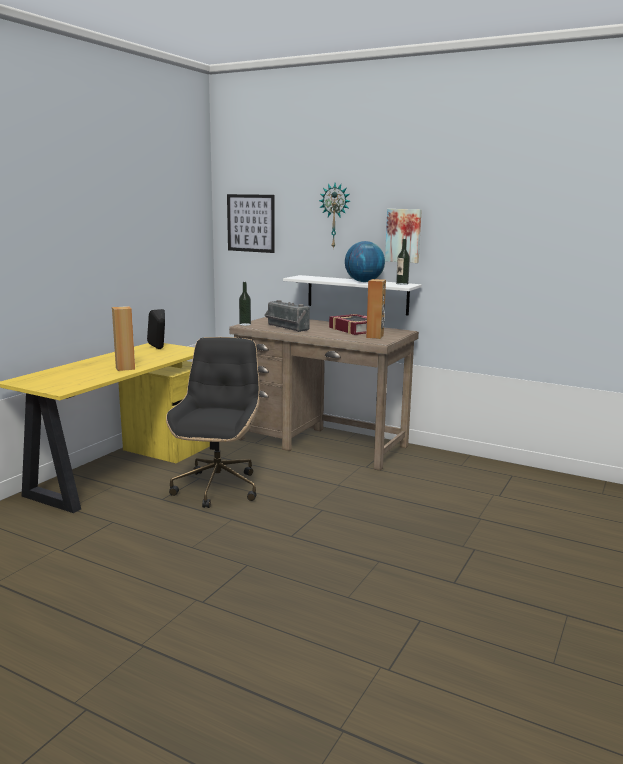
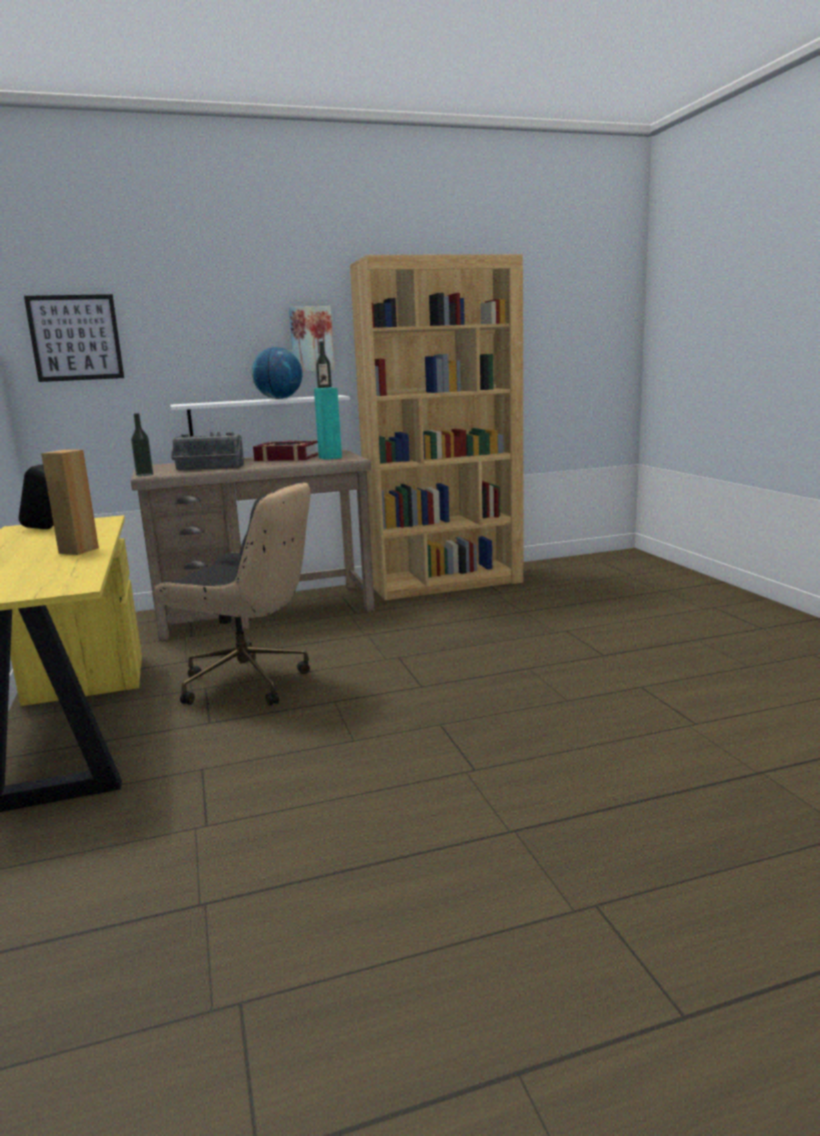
camera: 45 degrees left, 0 degrees up
(219, 486) = (249, 684): black office chair -> black office chair turned 150 degrees clockwise
(335, 215) = (215, 319): wall clock -> none
(375, 336) = (330, 457): brown speaker -> turquoise speaker
(477, 469) = (446, 583): none -> brown bookcase

